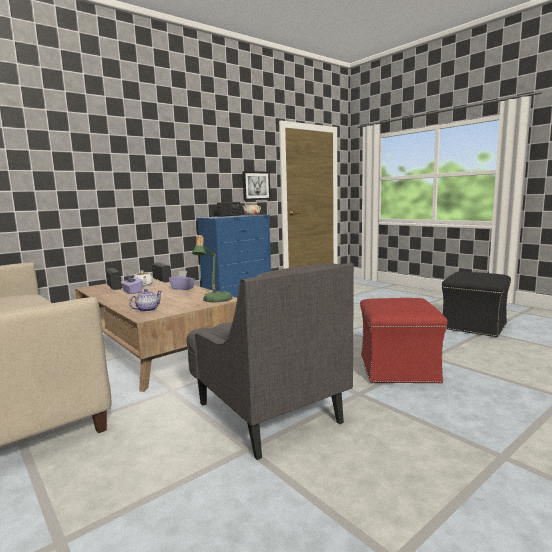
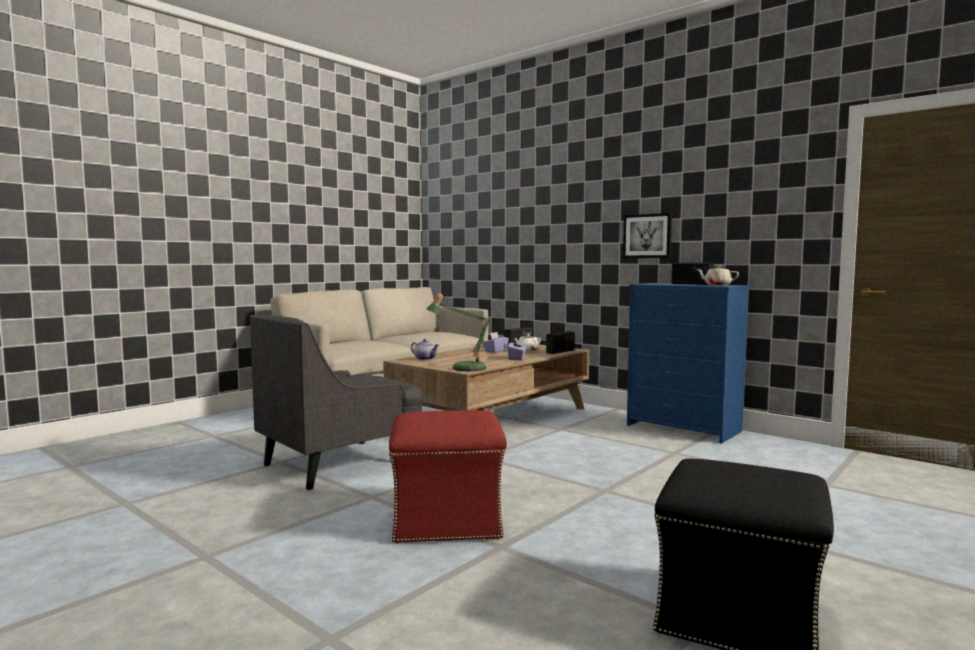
camera: 80 degrees right, 5 degrees down
(256, 185) = (774, 236): picture -> picture (647, 236)

